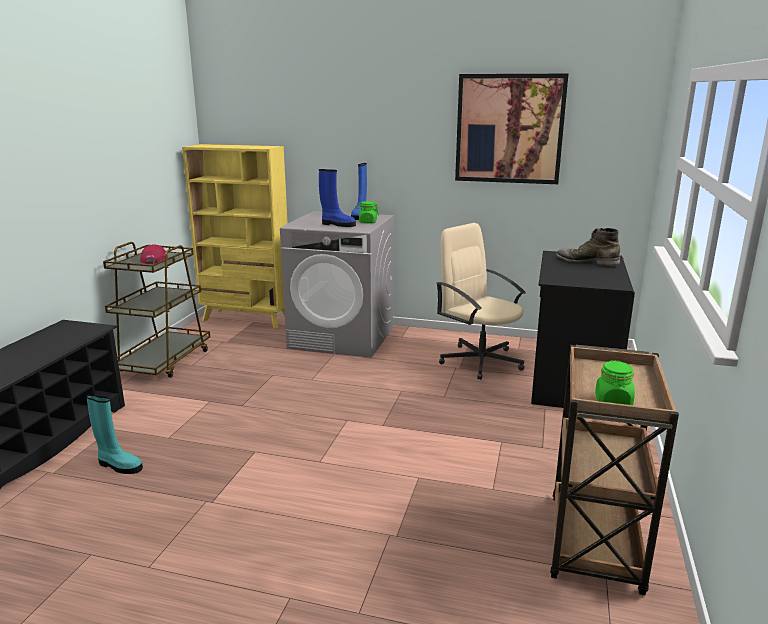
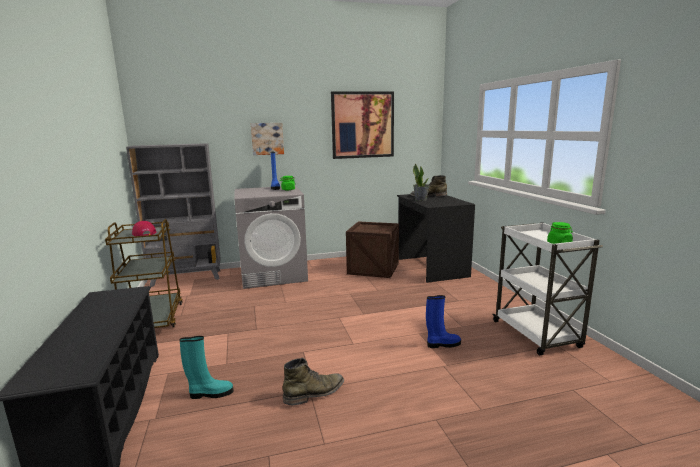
camera: 30 degrees left, 5 degrees down
(207, 506) = (315, 393): none -> green boot
(247, 319) = (187, 278): yellow bookcase -> grey bookcase
(337, 224) = (271, 193): blue boot -> blue boot (442, 344)
(361, 143) = (267, 138): none -> picture
(480, 361) = (373, 268): beige office chair -> crate
(560, 266) = (421, 199): none -> potted plant
(594, 545) = (537, 335): brown cart -> white cart

